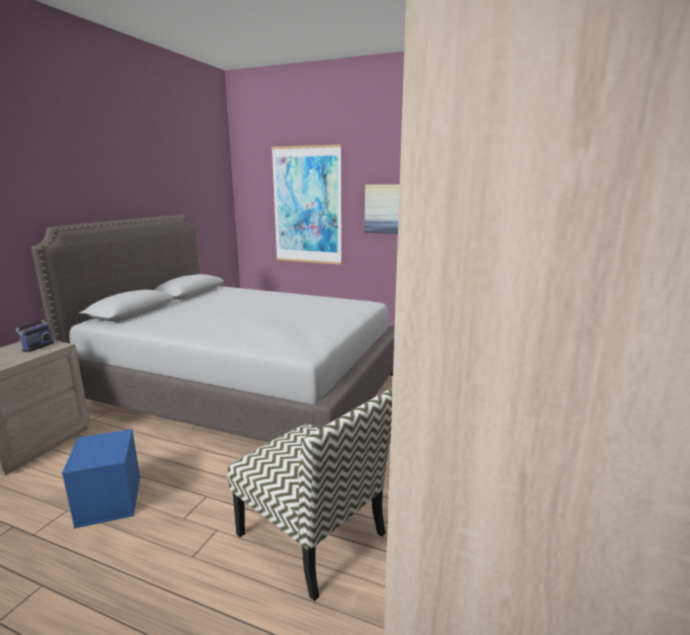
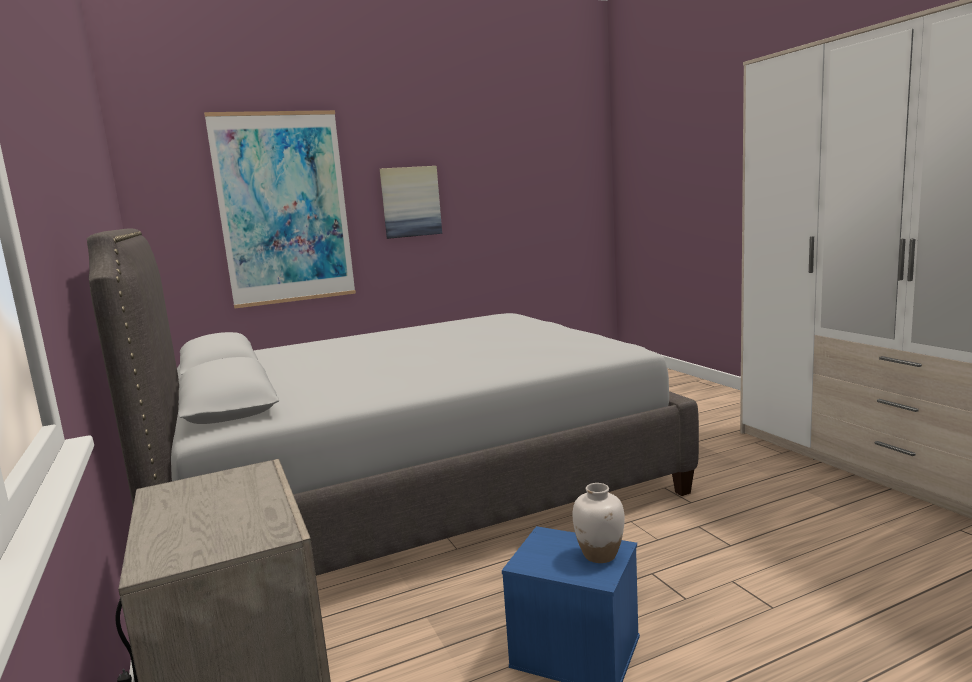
camera: 45 degrees left, 5 degrees down
(37, 346) = (220, 486): radio -> none
(103, 456) = (600, 555): none -> white vase
(313, 535) = (794, 529): chair -> none

